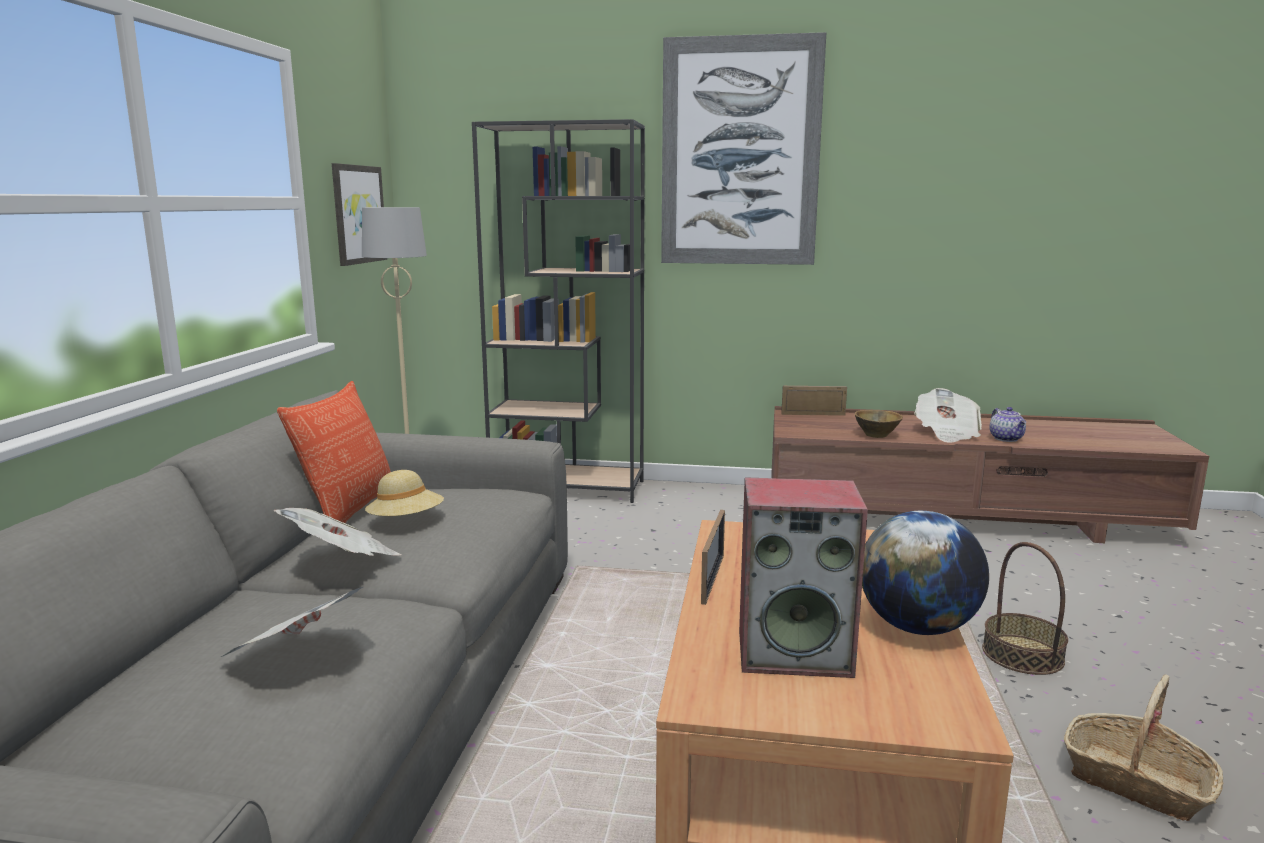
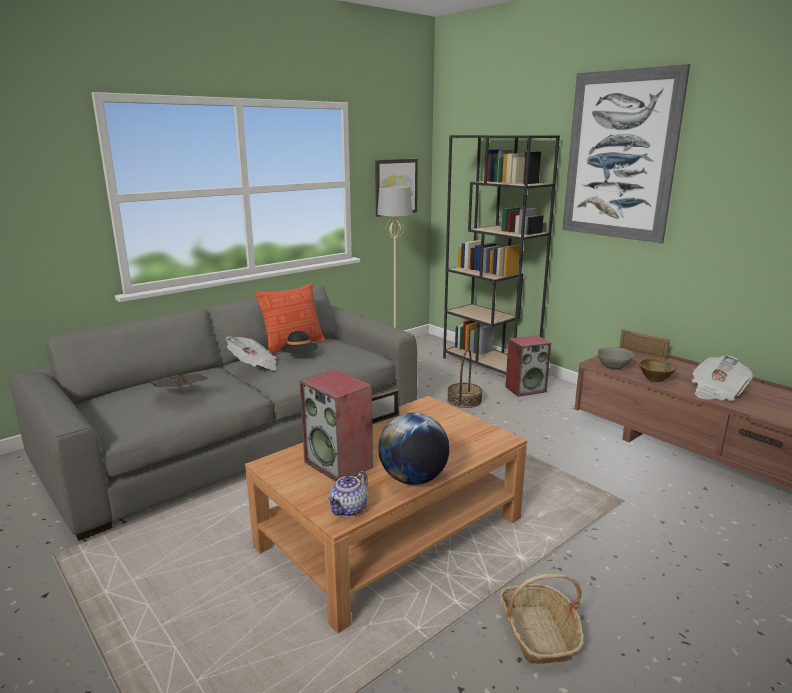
camera: 40 degrees right, 5 degrees up
(406, 521) = (300, 356): beige hat -> black hat
(659, 504) = (526, 389): none -> speaker
(814, 433) = (613, 366): none -> grey bowl
(1007, 439) = (760, 409): teapot -> teapot (349, 510)
(1023, 654) = (600, 550): basket -> basket (464, 400)

